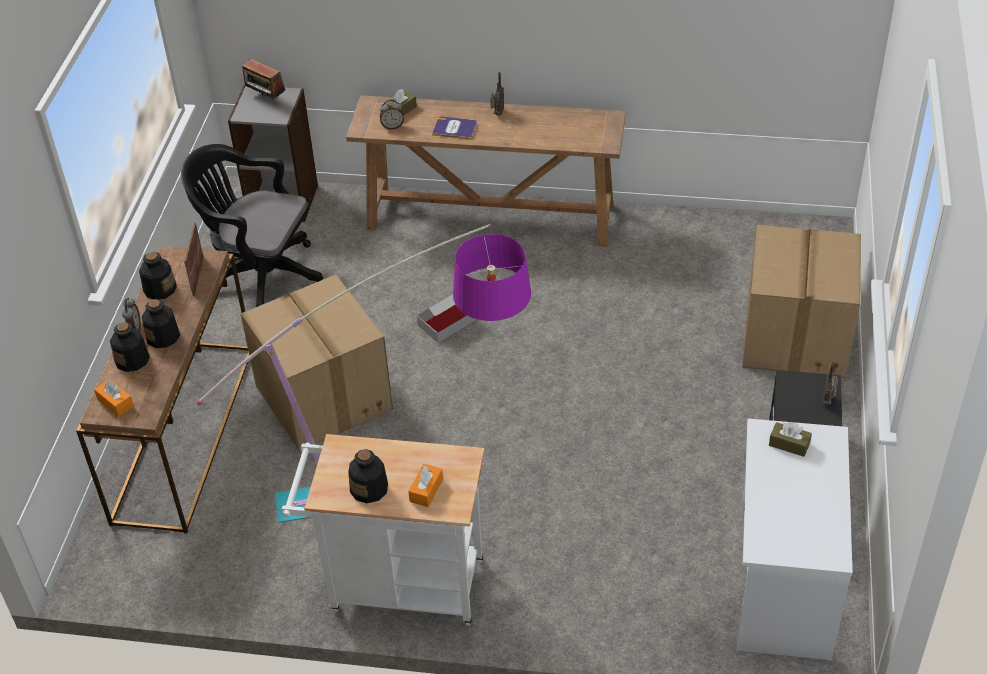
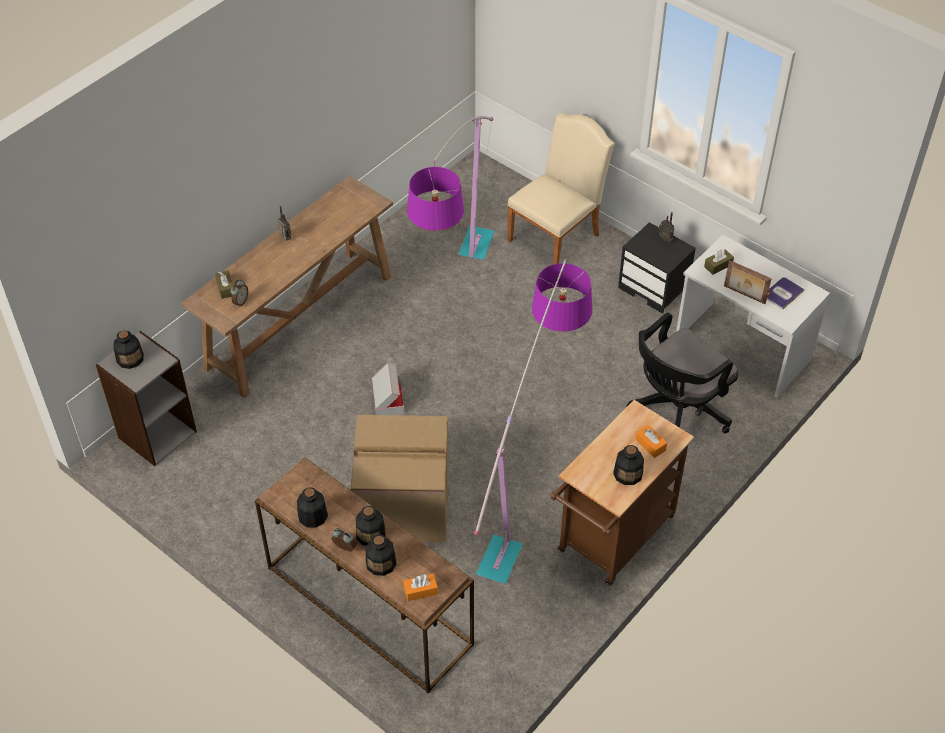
camera: 60 degrees left, 5 degrees up
(197, 276) = (318, 487): picture frame -> picture frame (744, 295)
(261, 275) = (234, 486): black office chair -> black office chair (676, 412)
(266, 99) = (130, 358): radio -> bottle
(397, 585) = (611, 540): white cart -> brown cart
(455, 128) = (279, 269): book -> book (783, 293)
(627, 304) = (456, 296): none -> floor lamp
(797, 338) = (557, 234): cardboard box -> beige chair

